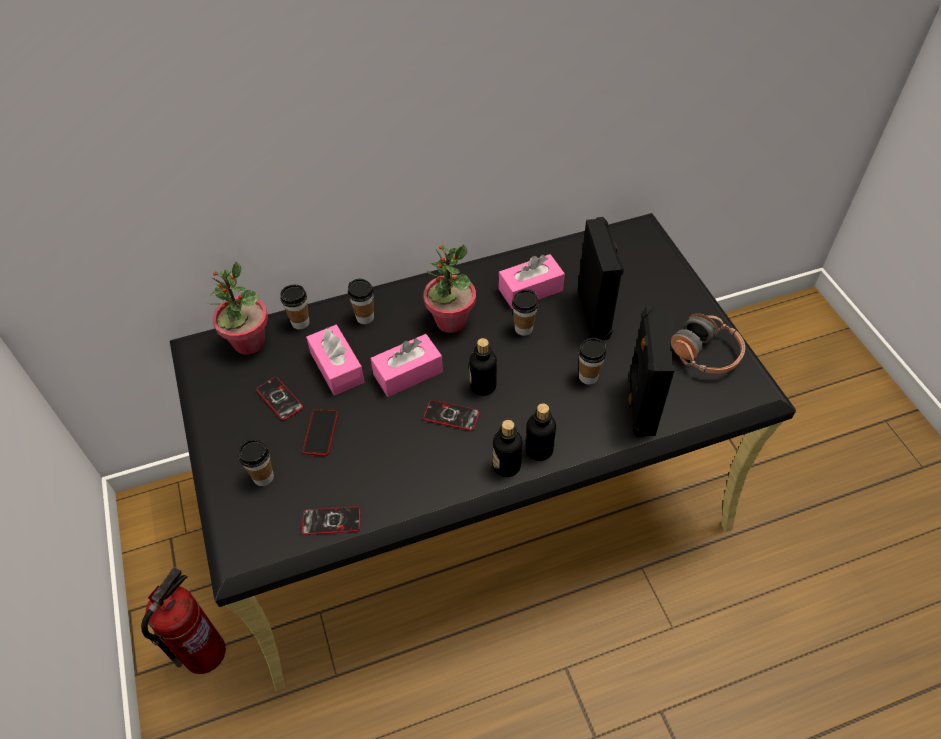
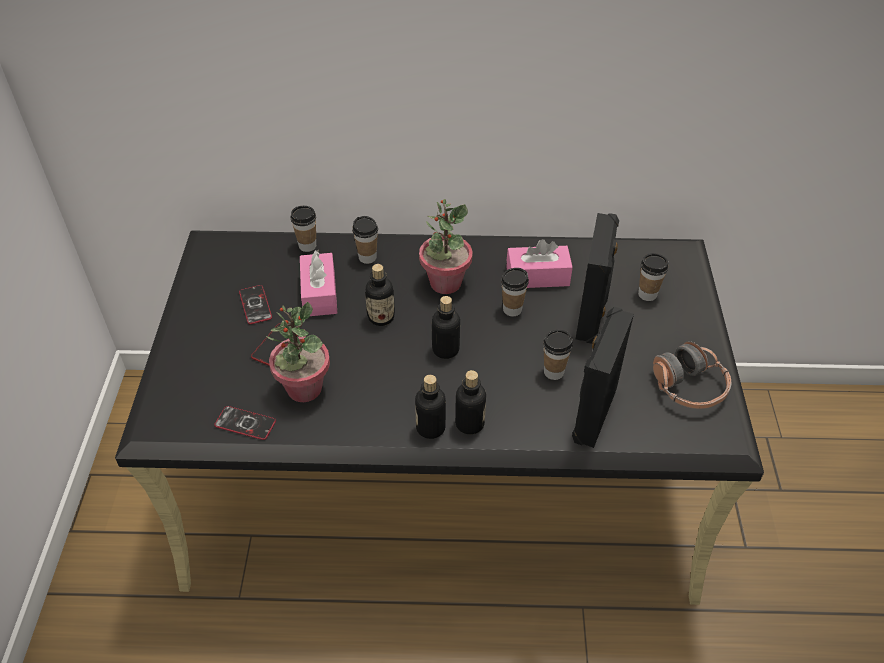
camera: 20 degrees right, 5 degrees down
(204, 652) = (135, 533): fire extinguisher -> none
(248, 342) = (253, 250): potted plant -> potted plant (304, 388)
(263, 477) = (207, 367): cup -> cup (647, 294)
(408, 373) = (381, 317): pink tissue box -> bottle
(451, 416) = (402, 367): phone -> none

